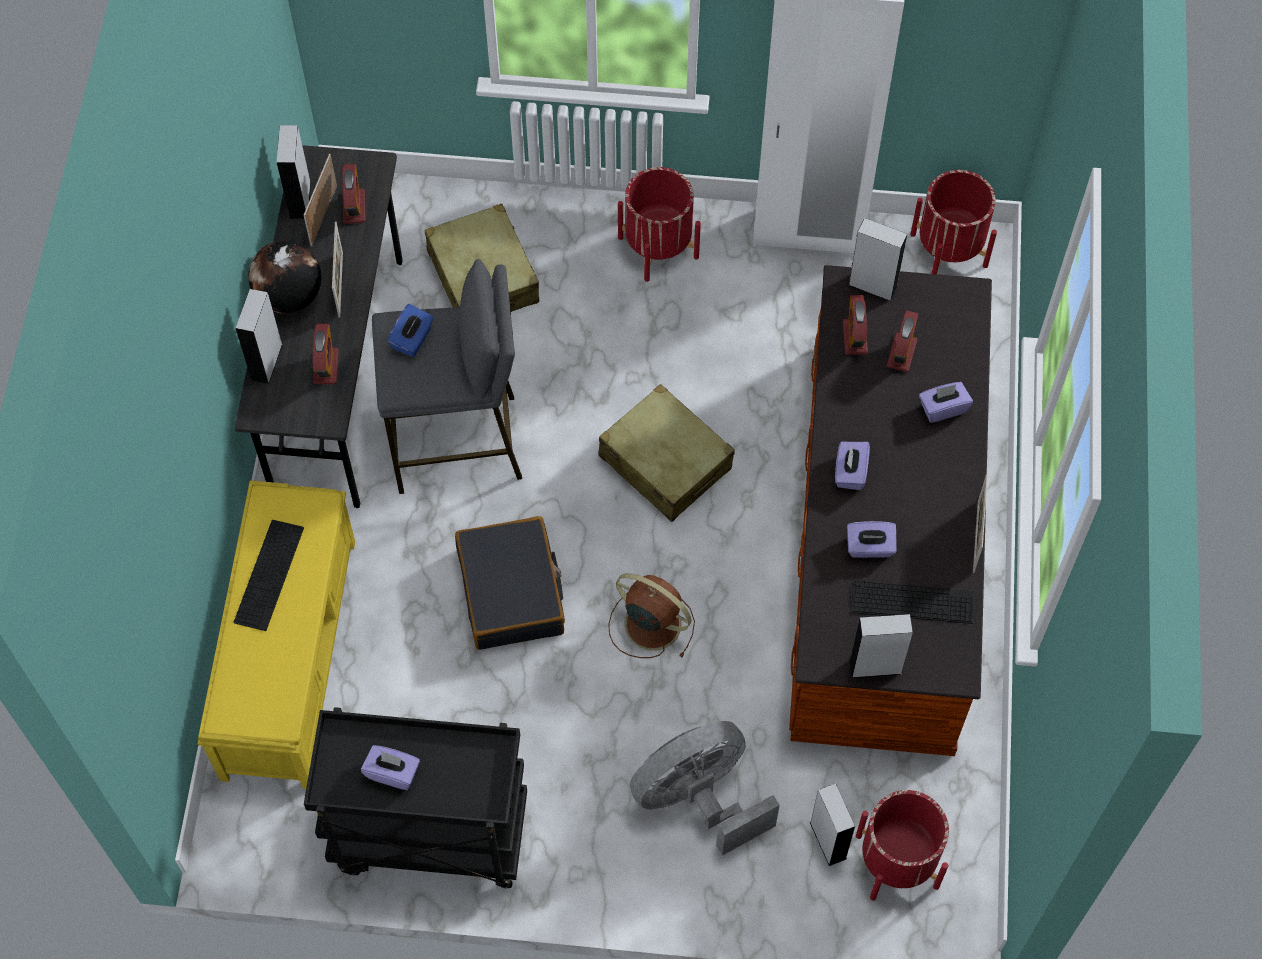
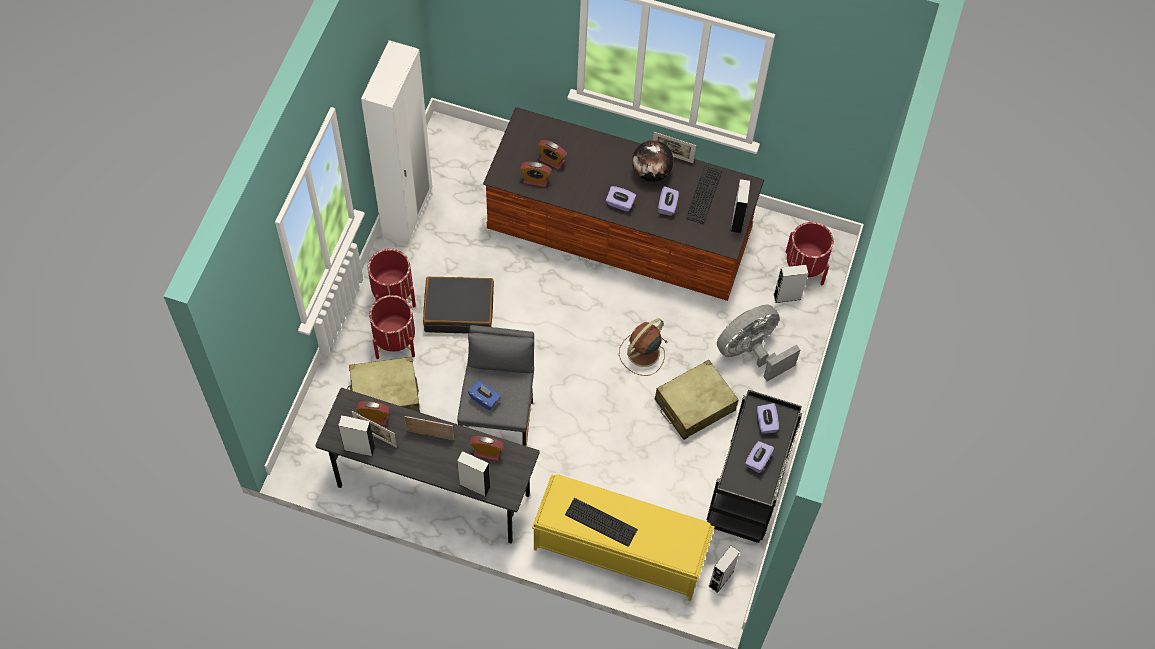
camera: 80 degrees left, 0 degrees up
(289, 297) = (431, 465): globe -> globe (651, 172)
(511, 591) = (605, 421): black suitcase -> black suitcase (459, 310)
(665, 462) = (542, 323): beige suitcase -> beige suitcase (694, 405)
(698, 798) = (751, 352): grey fan -> grey fan turned 75 degrees clockwise
(872, 286) = (504, 163): grey speaker -> grey speaker (721, 578)
(943, 408) = (591, 150): purple tissue box -> purple tissue box (766, 423)
(949, 250) = (441, 146): red planter -> red planter (395, 340)

